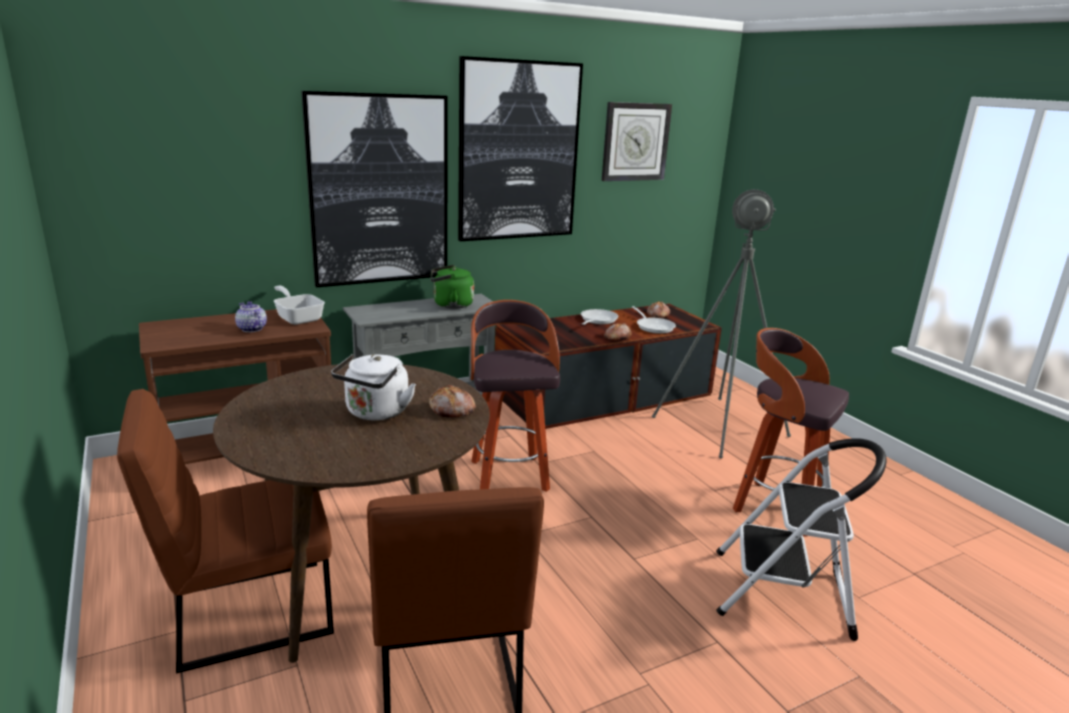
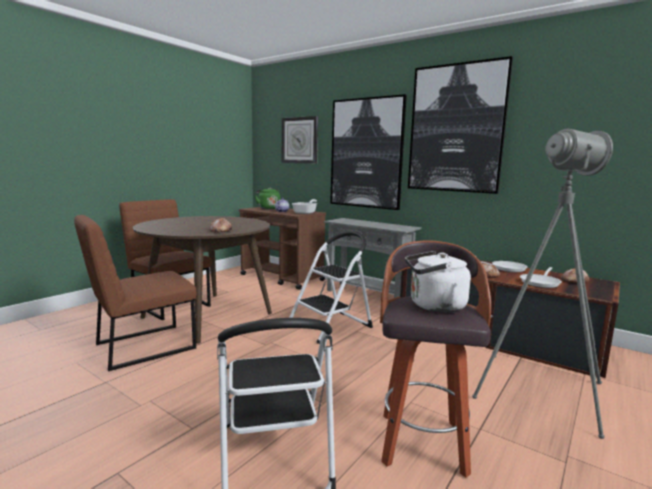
camera: 65 degrees right, 10 degrees down
(375, 413) = (205, 225): white kettle -> white kettle (434, 306)
(450, 305) = (385, 225): green kettle -> green kettle (268, 208)
(508, 475) = (332, 326): stool -> step ladder
(635, 142) = (575, 116): wall clock -> wall clock (299, 140)

